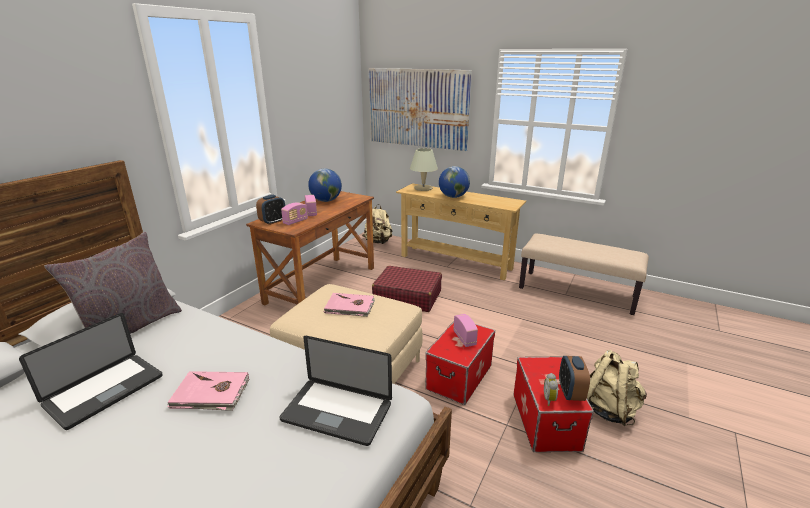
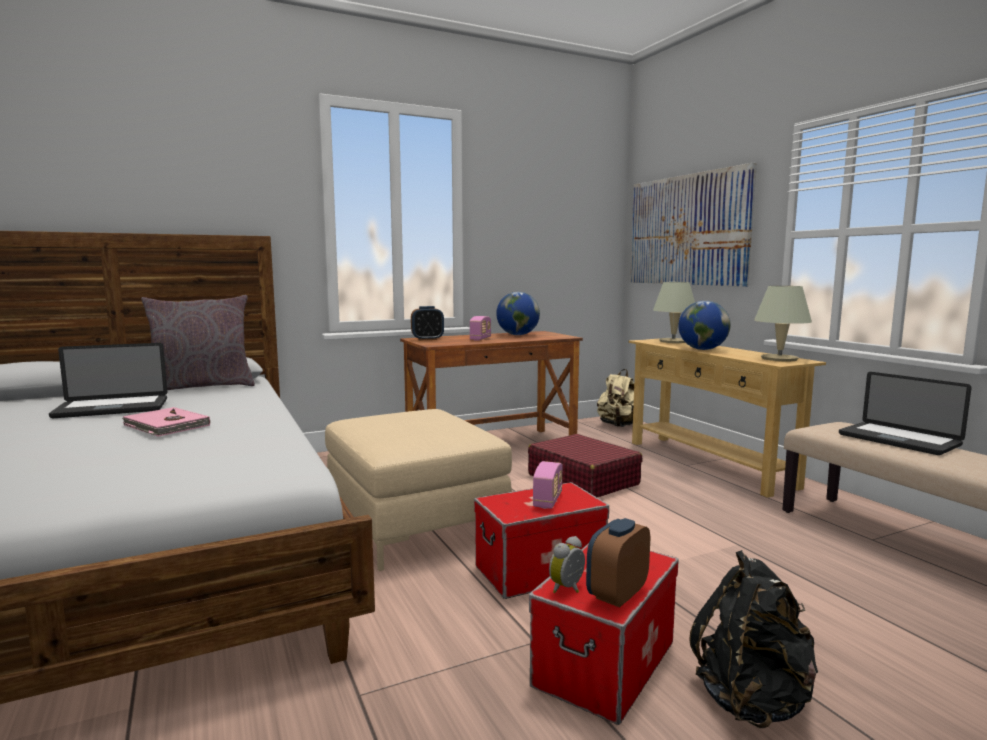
camera: 35 degrees right, 15 degrees down
(295, 221) = (449, 341): radio -> none
(337, 412) = (222, 459): laptop -> laptop (898, 440)
(350, 307) = (420, 423): pink book -> none
(503, 201) = (779, 359): none -> beige table lamp
(608, 409) = (753, 699): beige backpack -> black backpack

